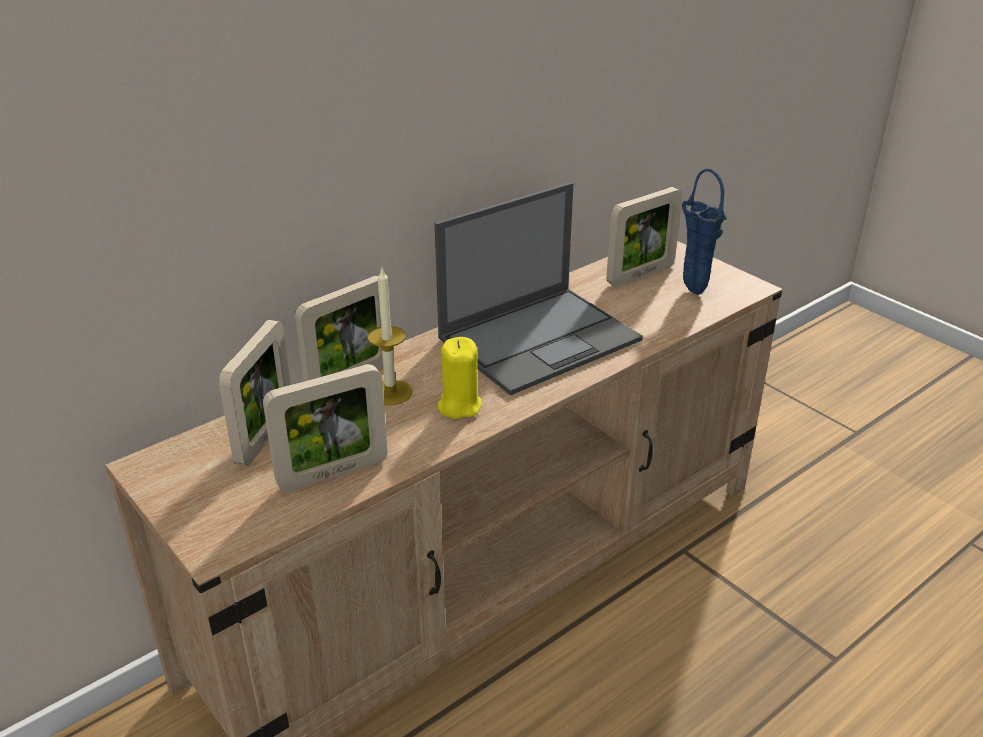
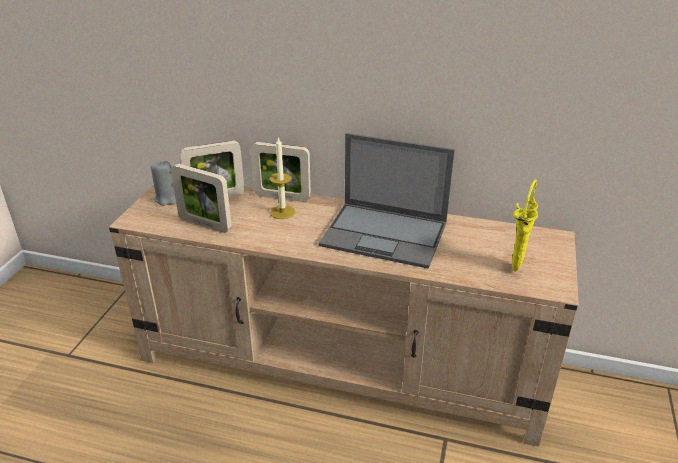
camera: 55 degrees right, 0 degrees up
(200, 488) = (167, 199): none -> grey candle
(459, 406) = (292, 235): yellow candle -> none
(640, 275) = (506, 241): picture frame -> none
(691, 290) = (515, 267): blue vase -> yellow vase

